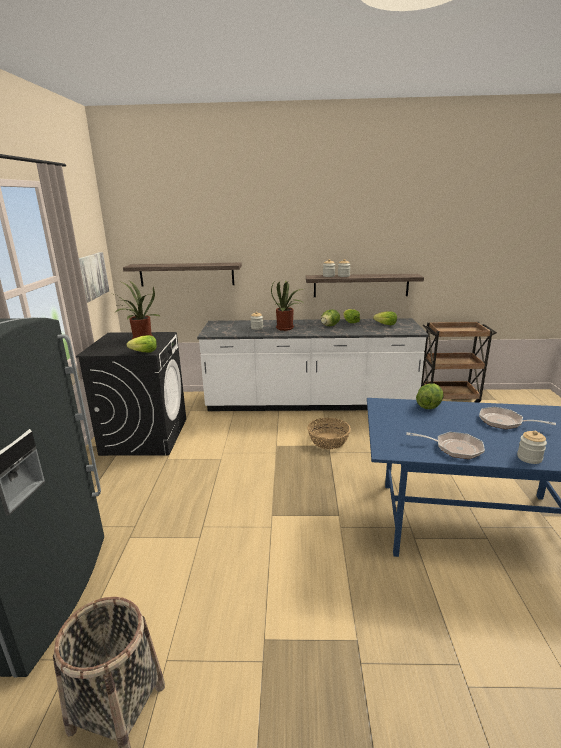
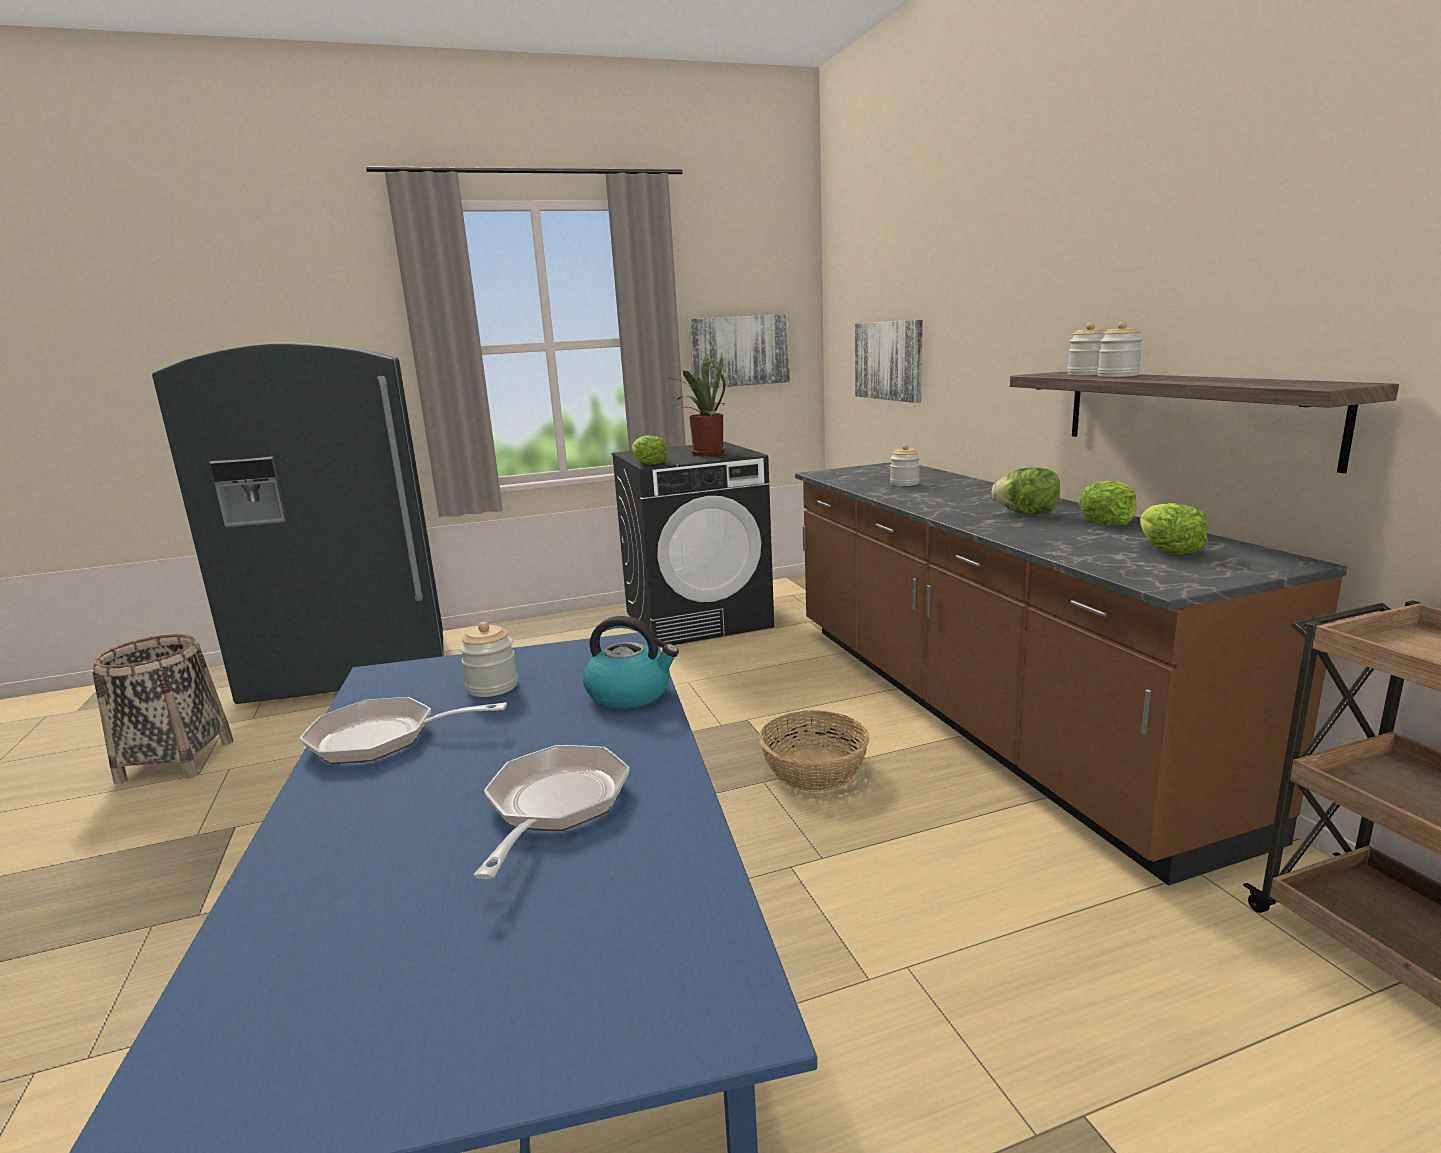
camera: 70 degrees right, 5 degrees down
(186, 274) = (889, 360): shelf -> picture
(287, 328) = (939, 496): potted plant -> none
(310, 403) = (979, 712): white counter -> brown counter
(429, 406) = (630, 694): lettuce -> kettle
(454, 448) = (383, 738): frying pan -> frying pan turned 90 degrees clockwise
(529, 458) = (306, 847): jar -> jar (492, 687)

